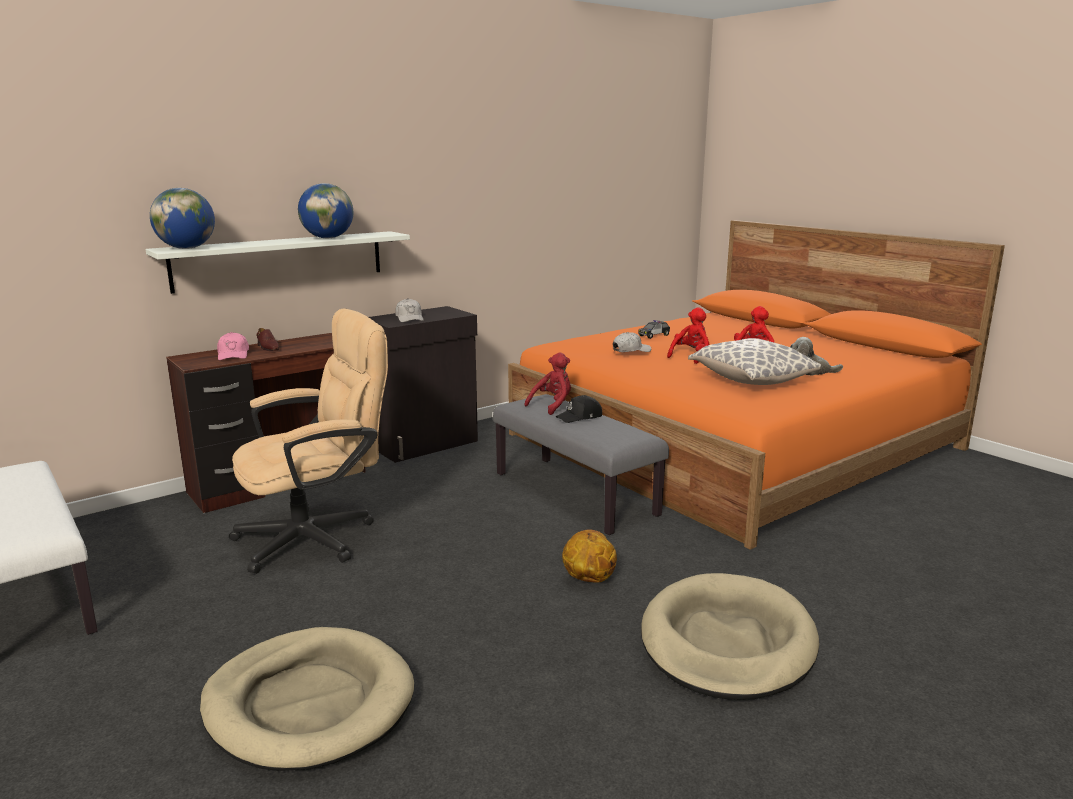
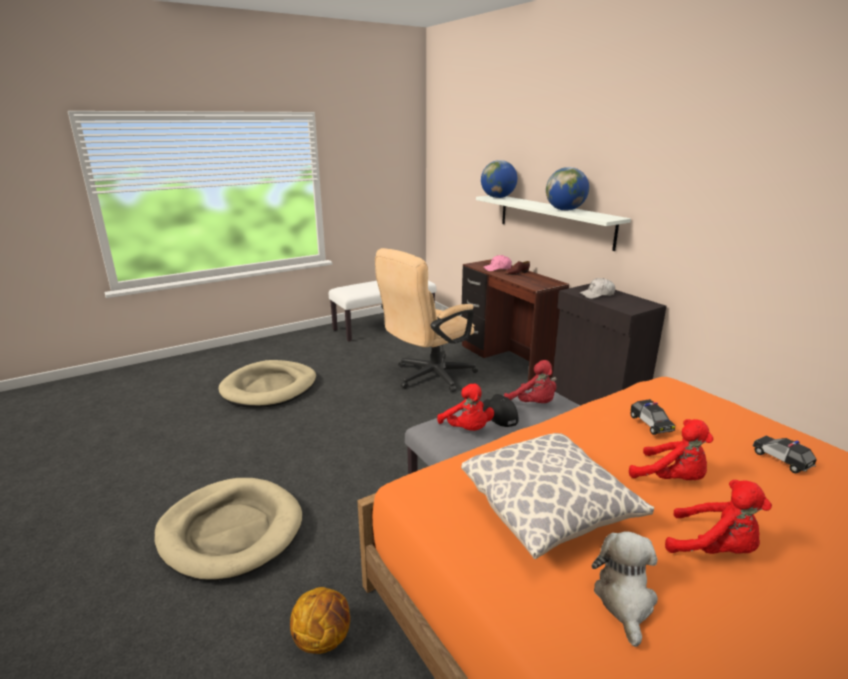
camera: 95 degrees right, 5 degrees up
(318, 536) = (428, 377): beige office chair -> beige office chair turned 75 degrees clockwise
(588, 579) = (343, 474): basketball -> basketball (323, 639)
(612, 428) = (467, 430): none -> red plush toy
(631, 350) = (650, 424): white cap -> toy car

